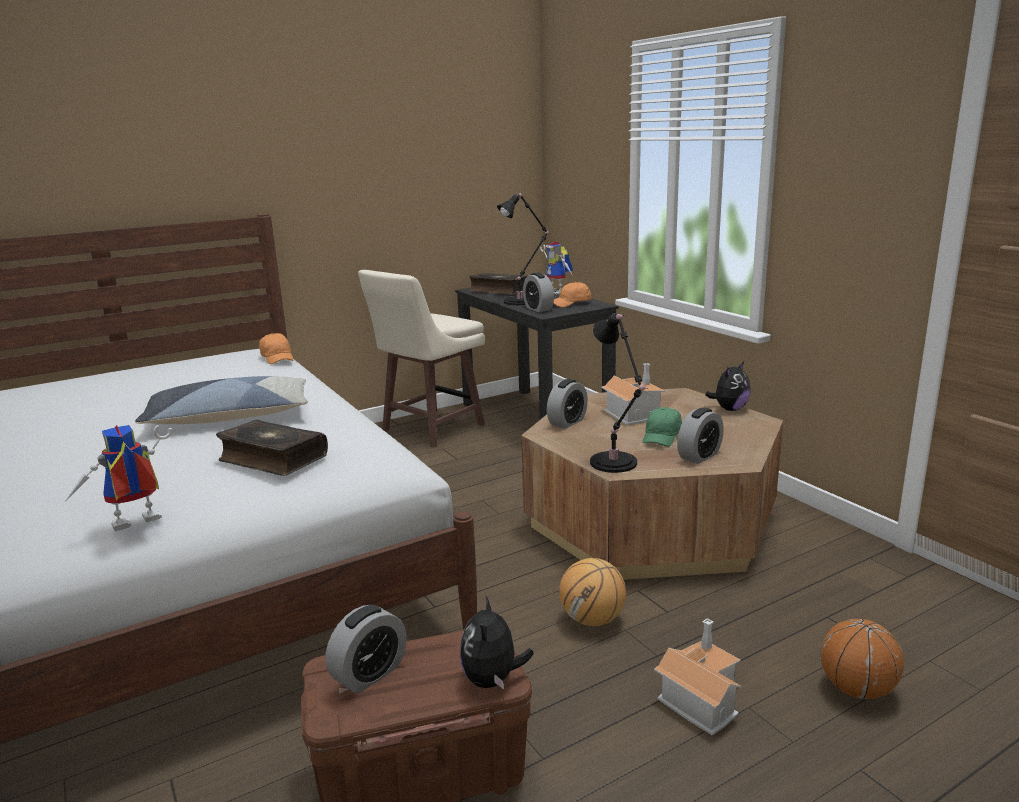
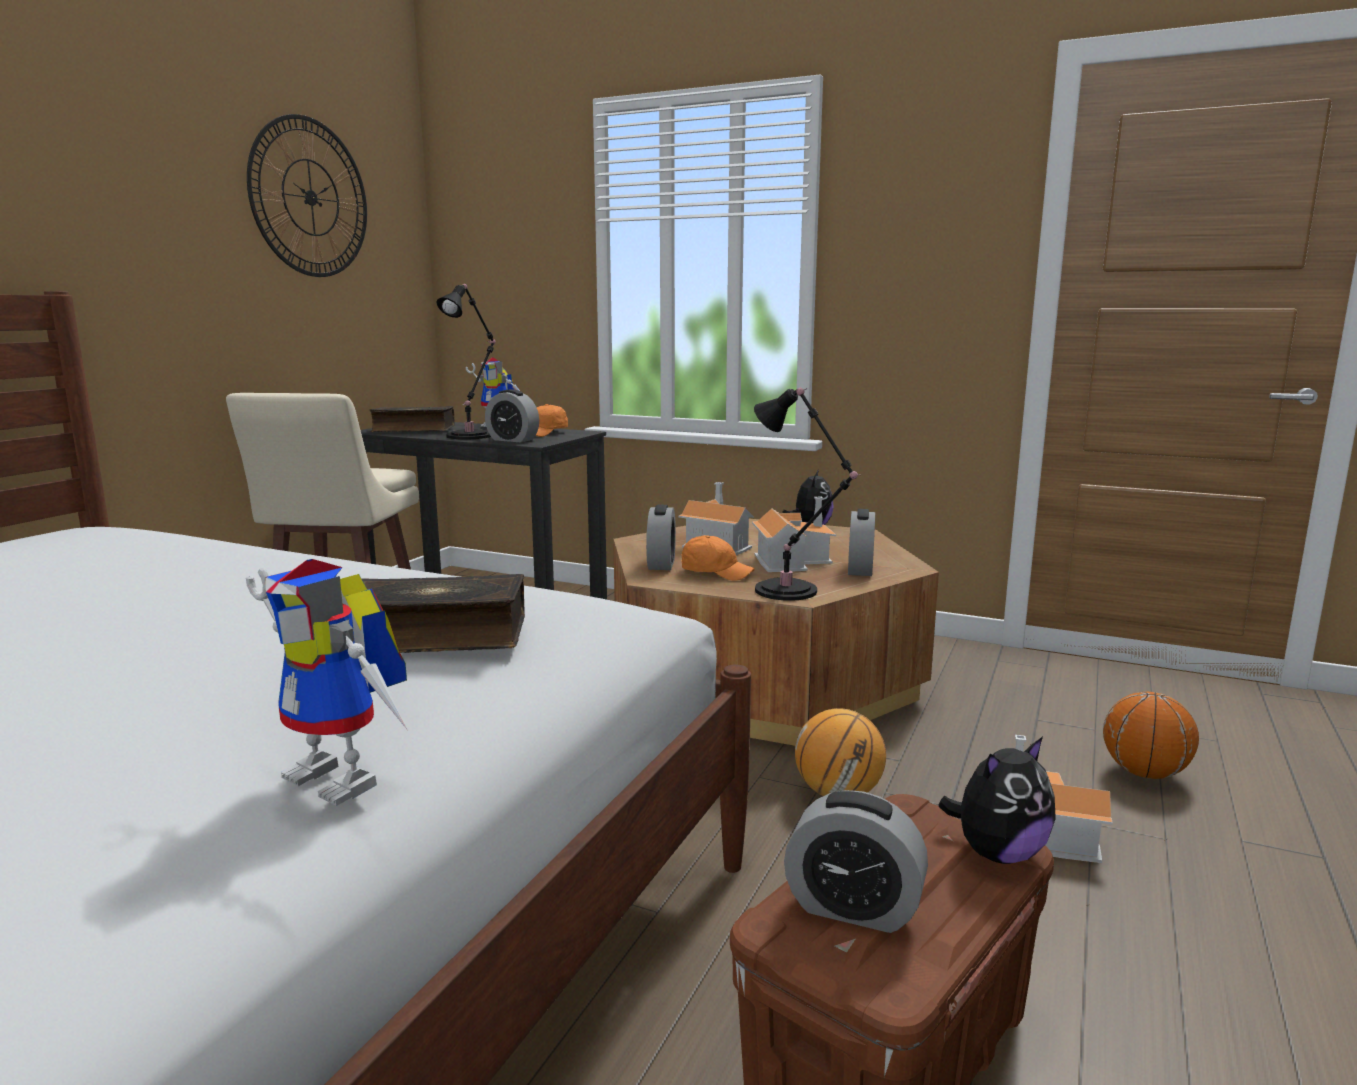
camera: 35 degrees left, 5 degrees down
(133, 526) = (348, 777): toy robot -> toy robot turned 75 degrees counterclockwise
(229, 417) = (227, 604): pillow -> none
(277, 358) = (155, 530): orange cap -> orange cap (716, 572)
(369, 674) = (853, 908): alarm clock -> alarm clock turned 105 degrees clockwise
(440, 132) = (310, 197): none -> wall clock
(493, 680) = (997, 853): plush toy -> plush toy turned 90 degrees counterclockwise
(662, 437) = (791, 560): green cap -> toy house

